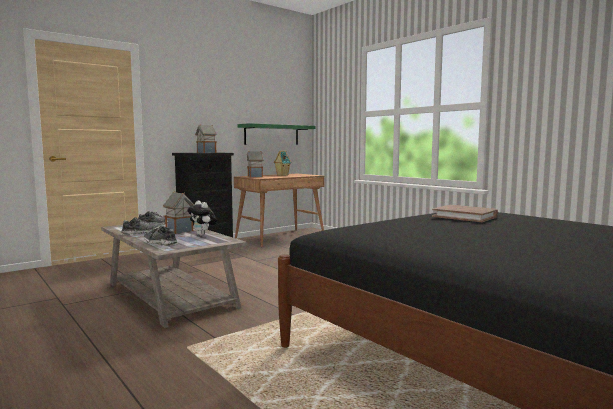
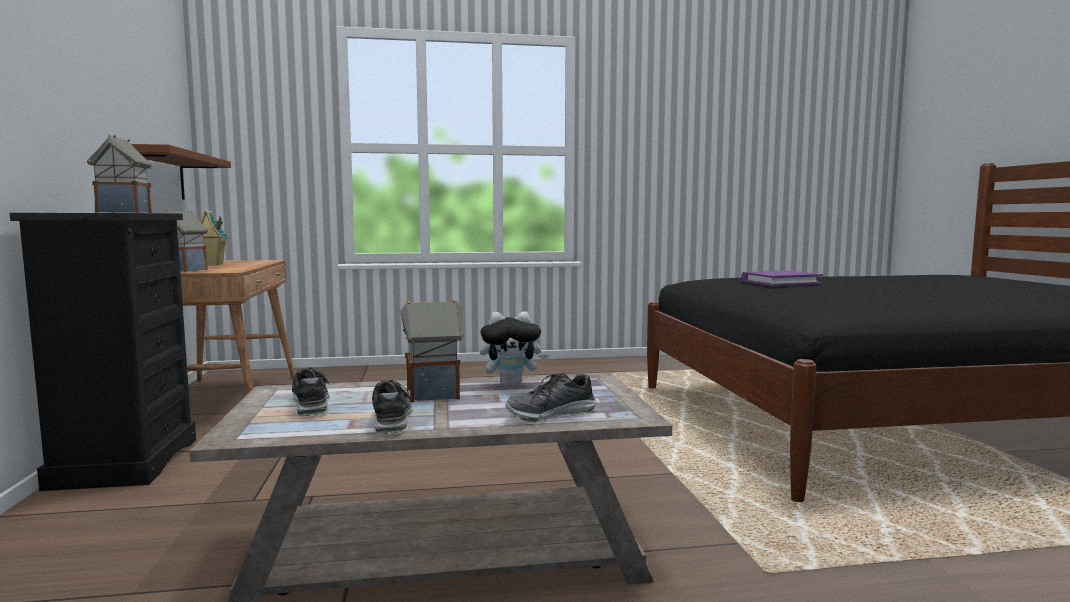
camera: 60 degrees left, 0 degrees up
(271, 135) = (154, 175): green shelf -> brown shelf
(465, 216) = (780, 282): brown book -> purple book

